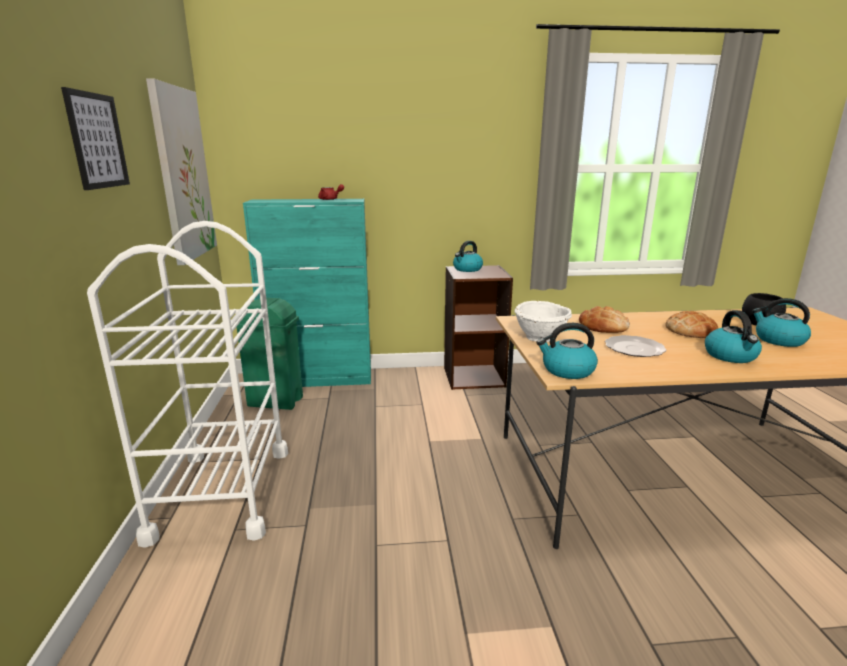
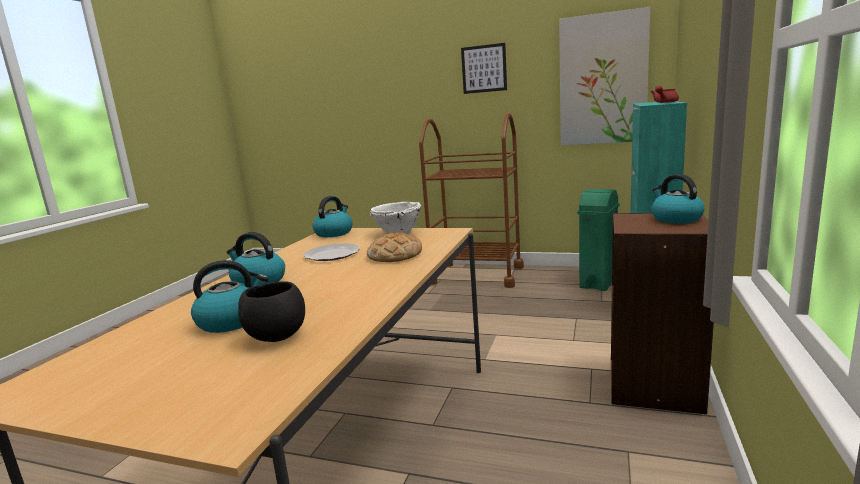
camera: 115 degrees right, 5 degrees down
(222, 492) = (476, 275): white cart -> brown cart
(691, 331) = (327, 286): bread -> none

